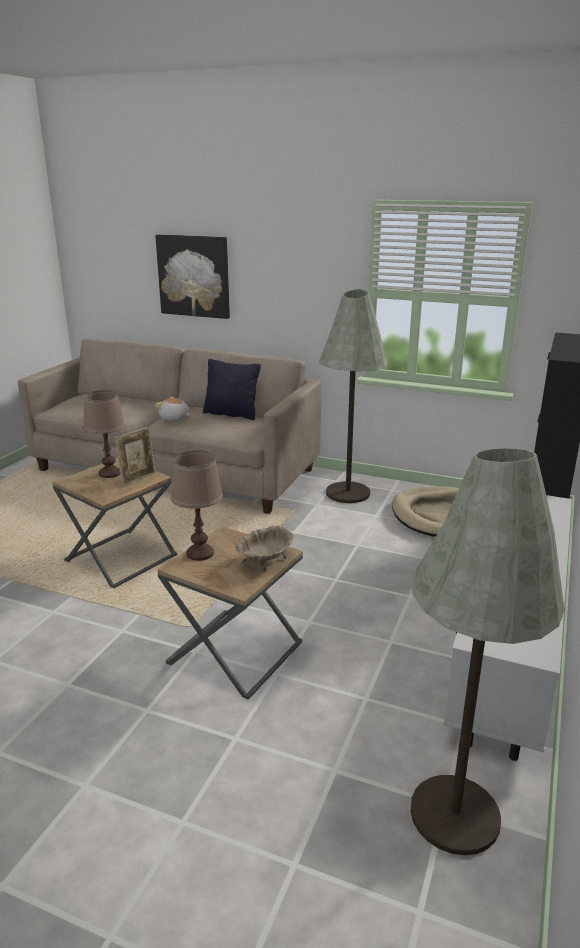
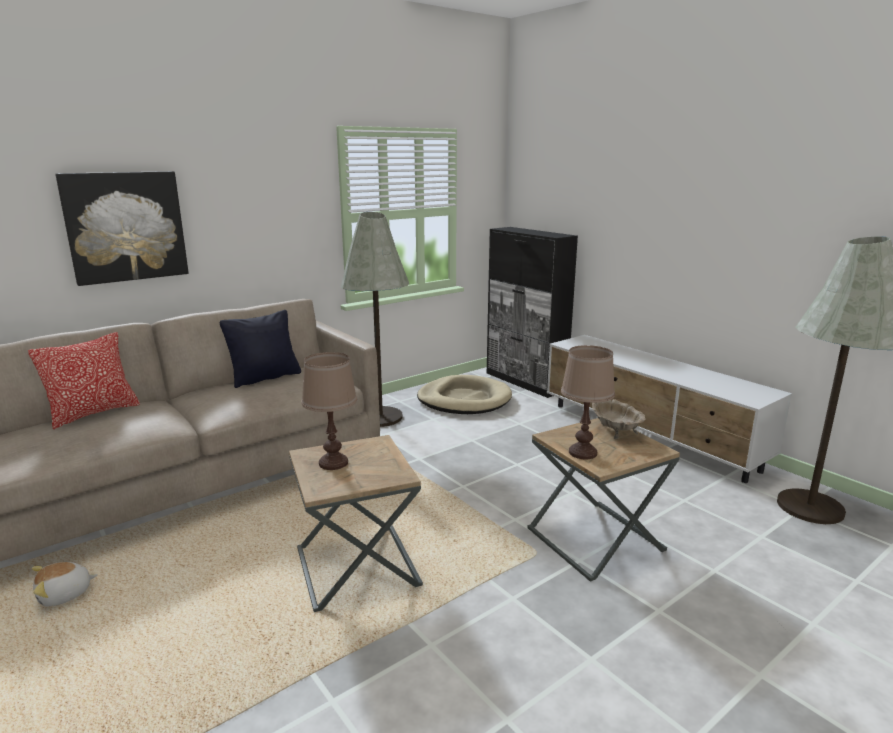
camera: 60 degrees left, 5 degrees down
(128, 398) = (94, 413): none -> pillow
(138, 478) = (371, 450): picture frame -> none
(174, 418) = (221, 403): plush toy -> plush toy (65, 595)

